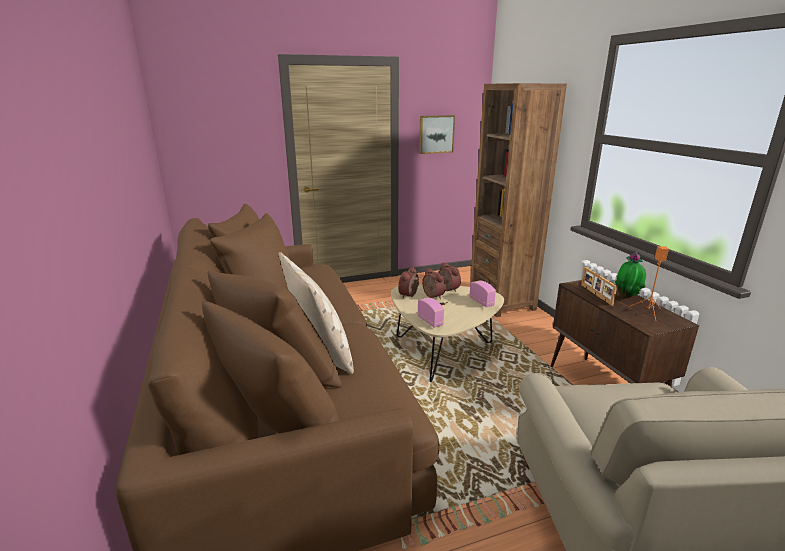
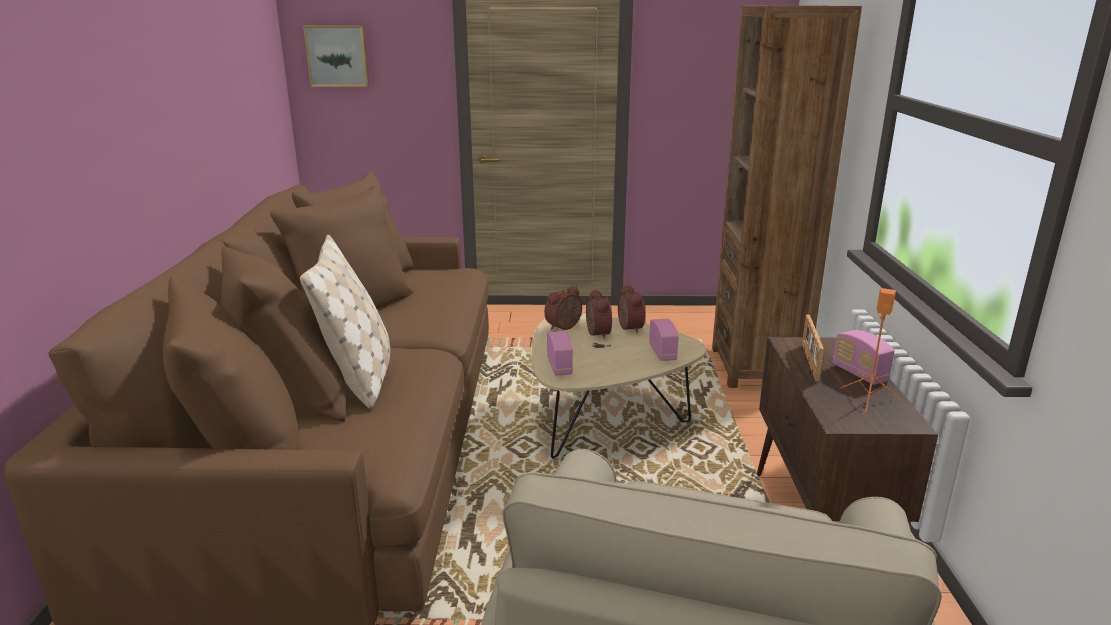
camera: 20 degrees right, 0 degrees up
(436, 134) = (694, 85): picture -> picture (337, 56)
(627, 297) = (859, 373): potted plant -> radio

